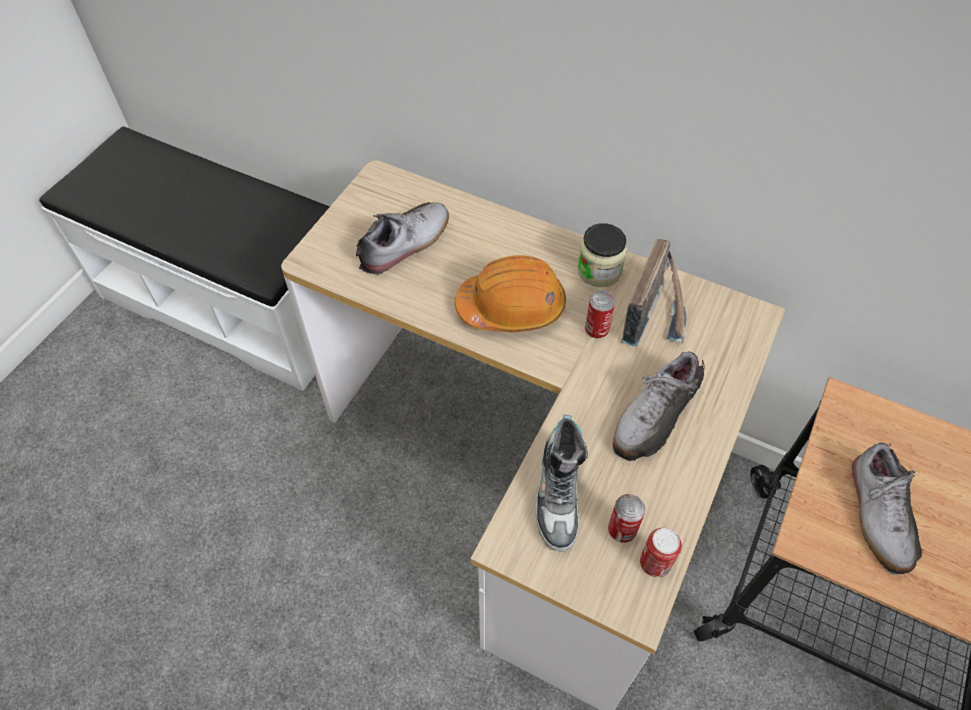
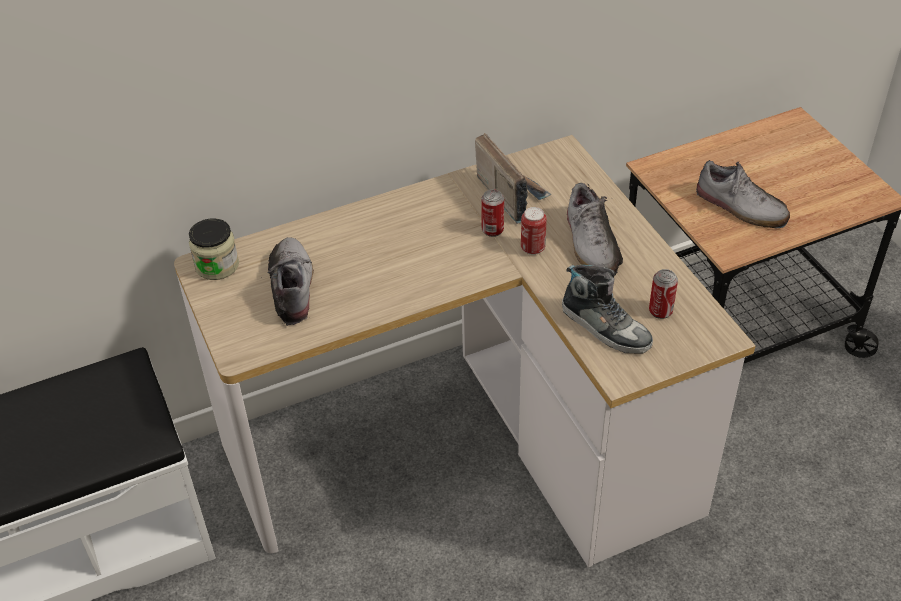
camera: 50 degrees left, 10 degrees down
(512, 307) = (424, 261): orange hard hat -> none
(599, 270) = (443, 198): jar -> jar (217, 265)
(655, 563) = (698, 310): can -> can (532, 248)

